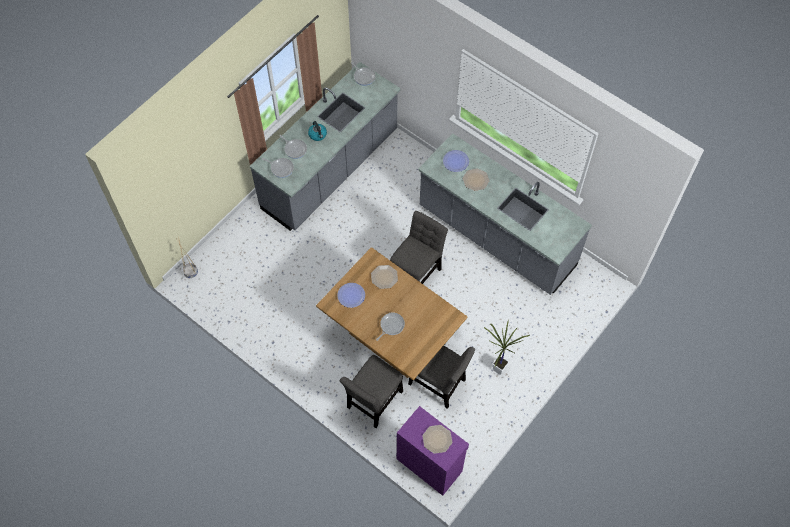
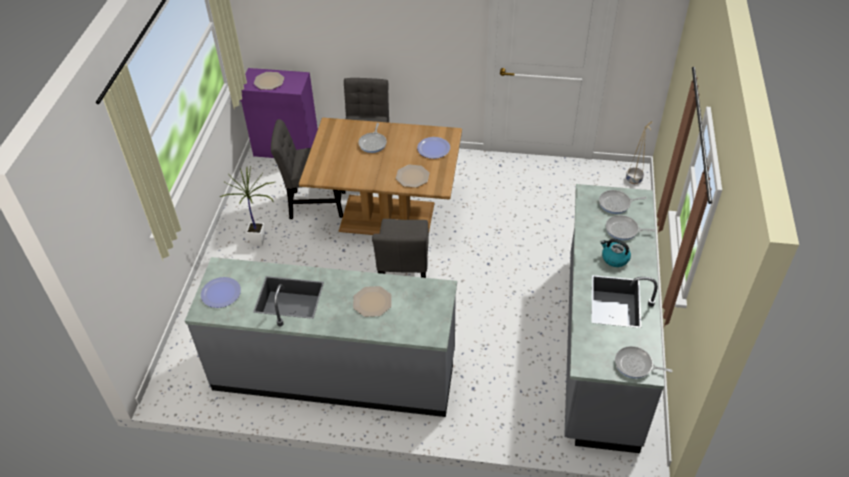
camera: 150 degrees right, 15 degrees down
(456, 161) = (414, 312): plate -> plate (221, 293)

